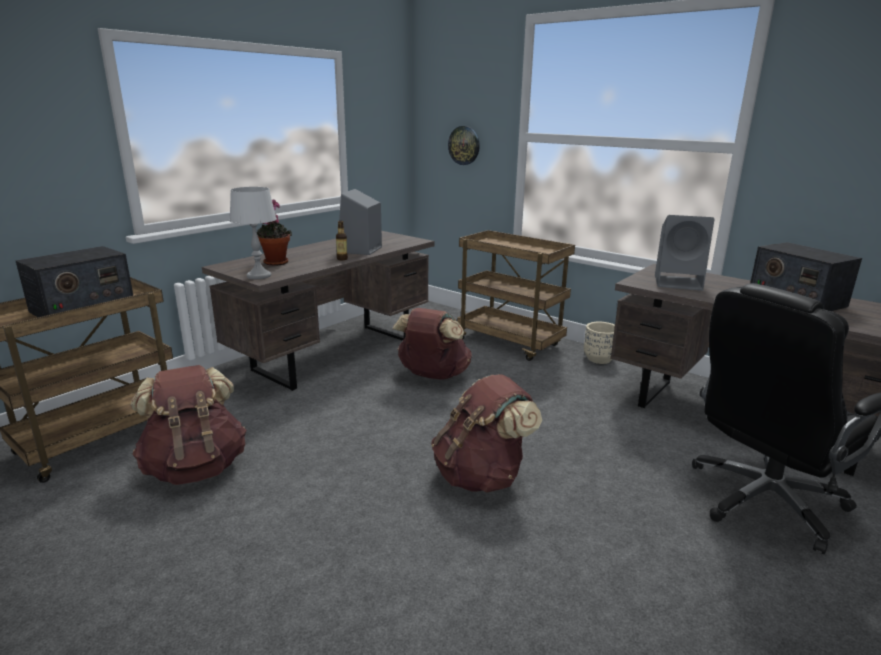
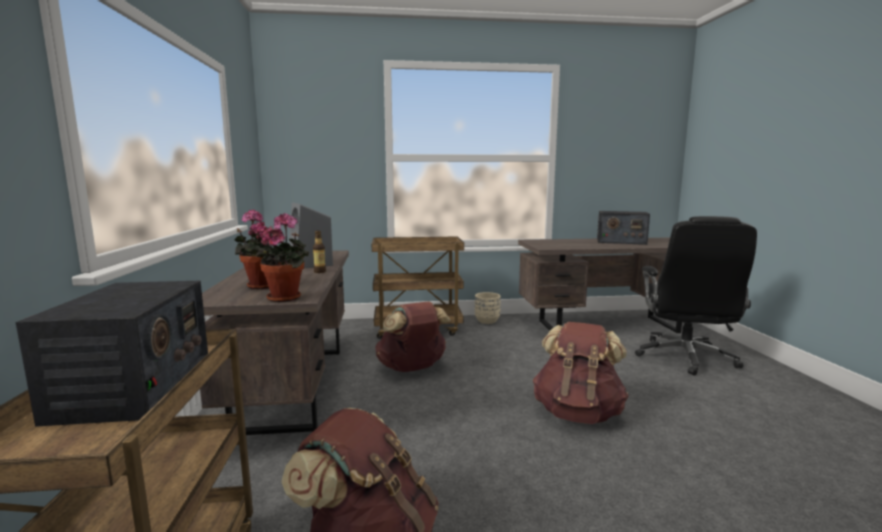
camera: 45 degrees left, 10 degrees down
(259, 276) = (287, 297): grey table lamp -> potted plant
(464, 145) = (327, 167): wall clock -> none
(679, 283) = (561, 244): grey speaker -> none

